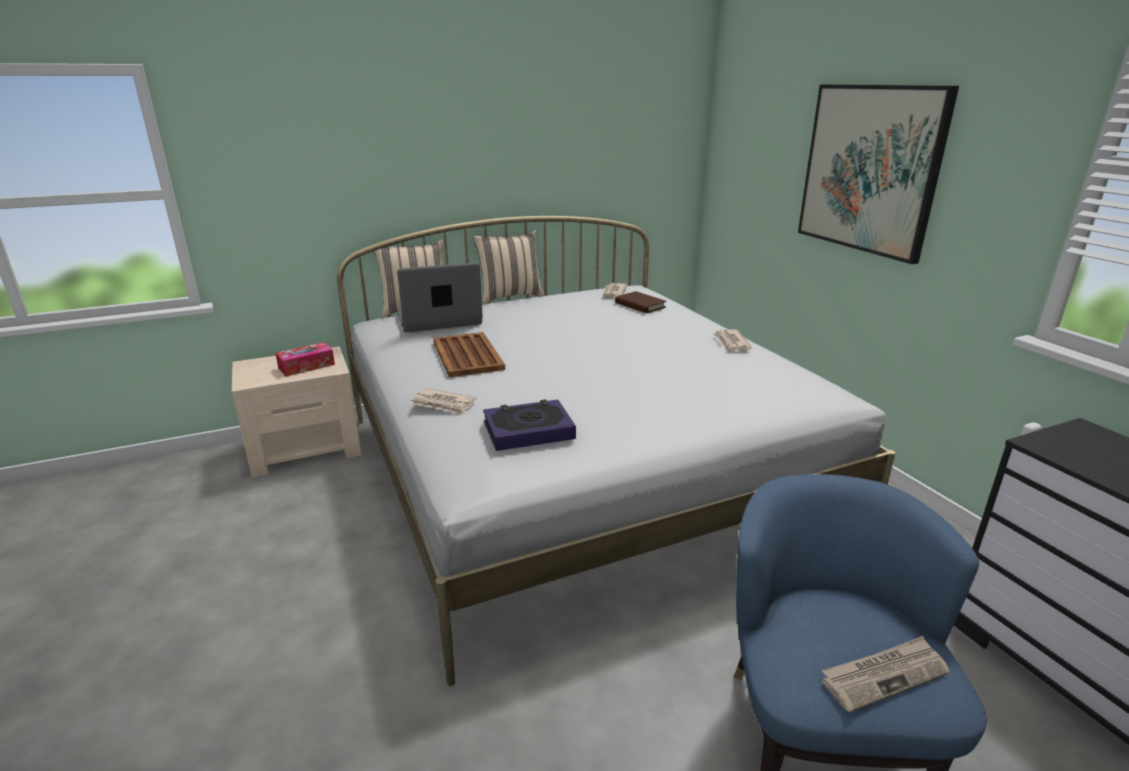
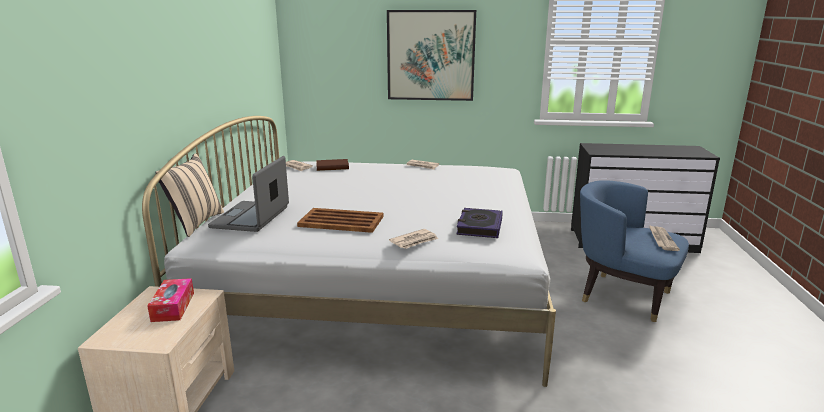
camera: 60 degrees left, 5 degrees down
(510, 296) = (235, 192): beige pillow -> none

